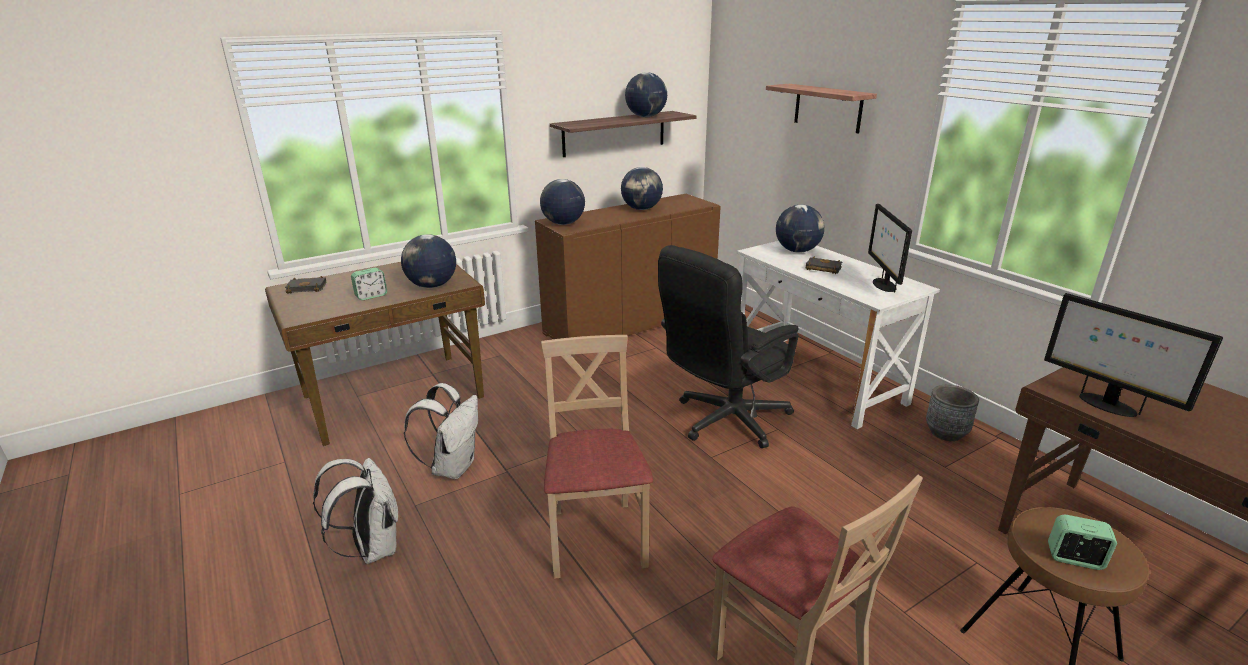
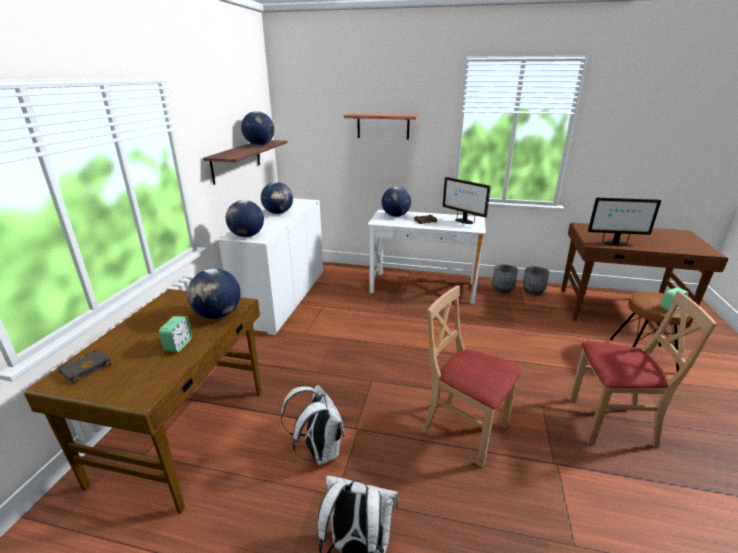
camera: 45 degrees left, 0 degrees up
(631, 323) = (284, 298): brown cabinet -> white cabinet
(724, 421) = (420, 330): black office chair -> none
(1000, 459) = (533, 291): none -> grey planter

